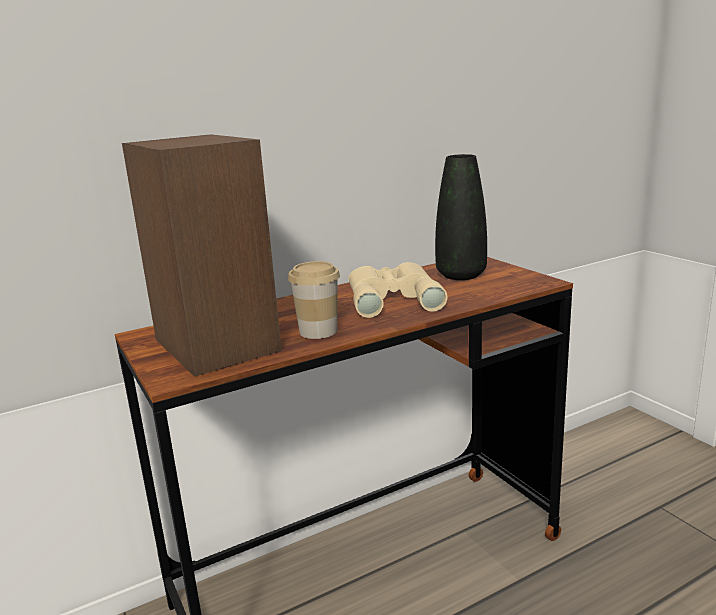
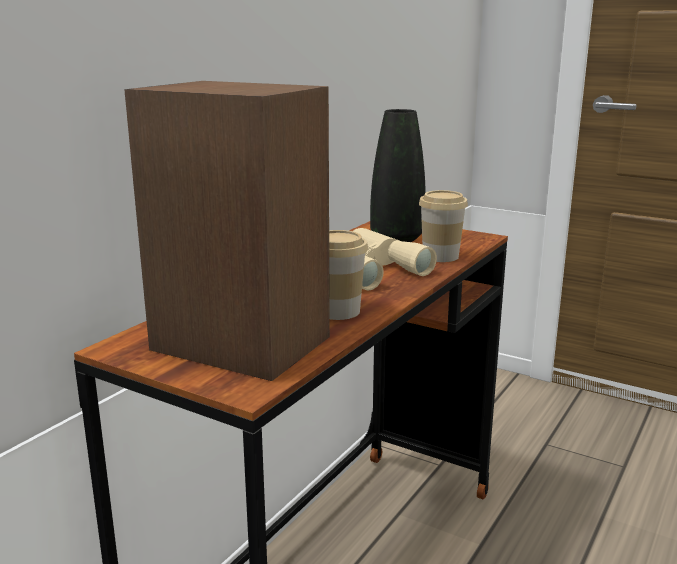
camera: 30 degrees left, 0 degrees up
(475, 295) = (440, 256): none -> cup

